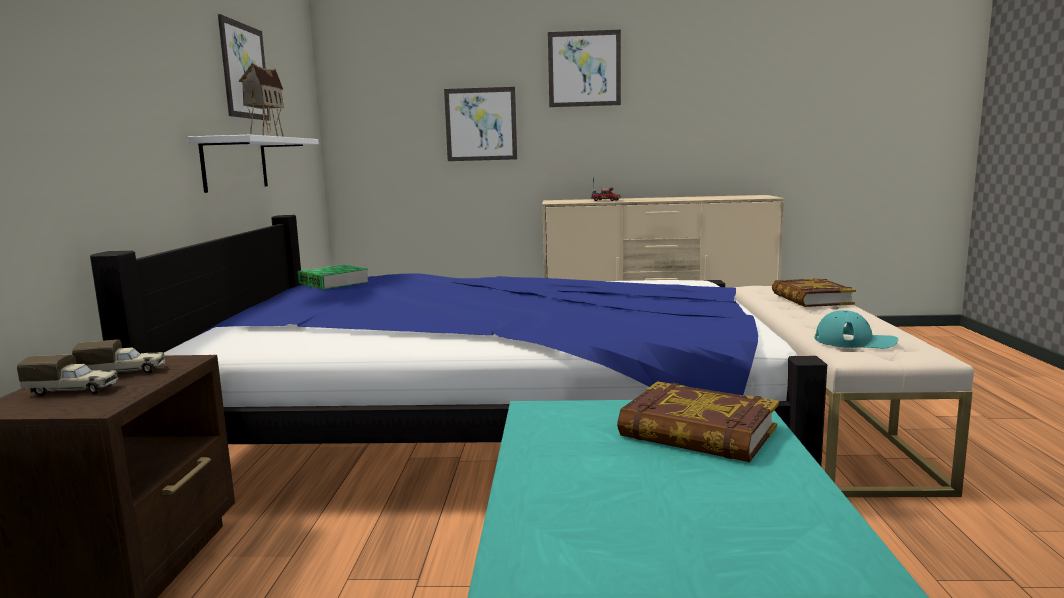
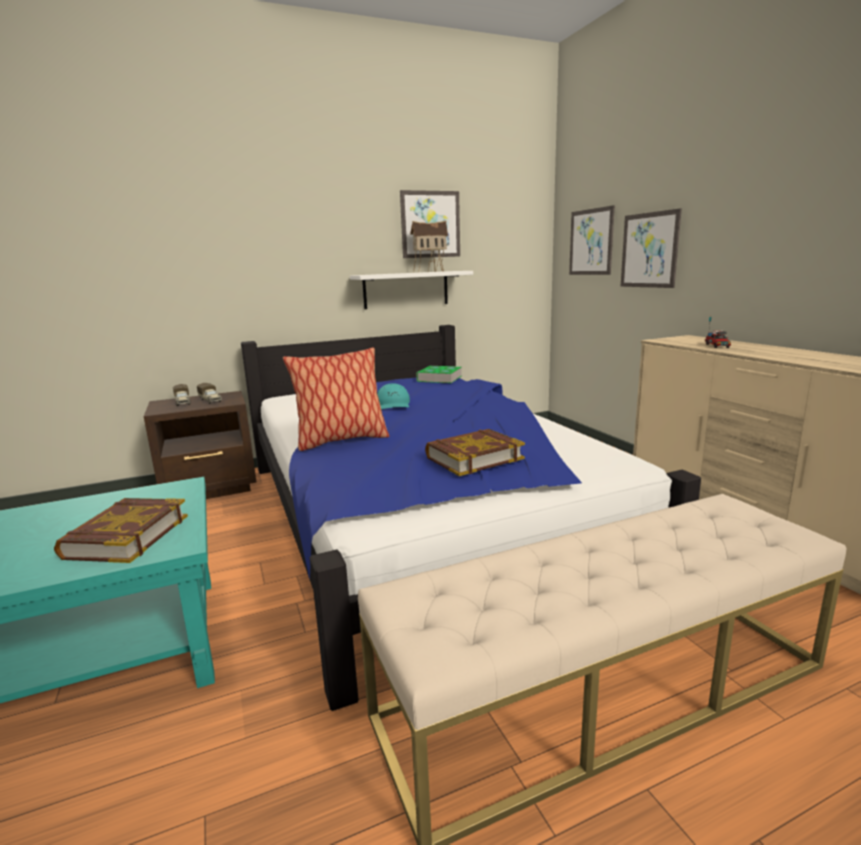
camera: 65 degrees right, 5 degrees up
(531, 324) = (341, 440): none -> pillow
(584, 69) = (754, 178): picture -> picture (591, 242)
(811, 299) = (697, 544): book -> book (474, 458)
(855, 341) = (465, 590): turquoise cap -> turquoise cap (393, 404)

